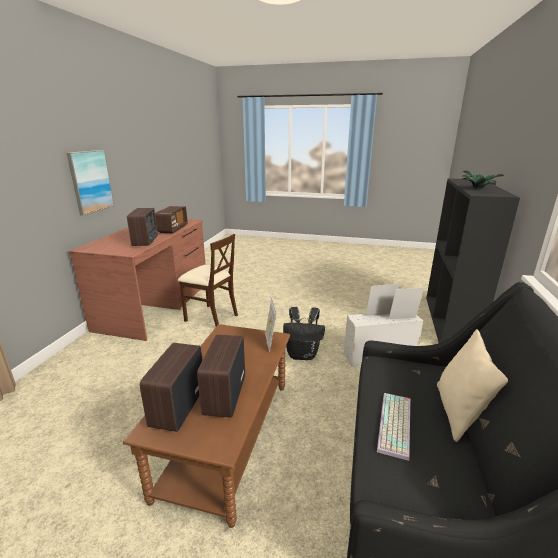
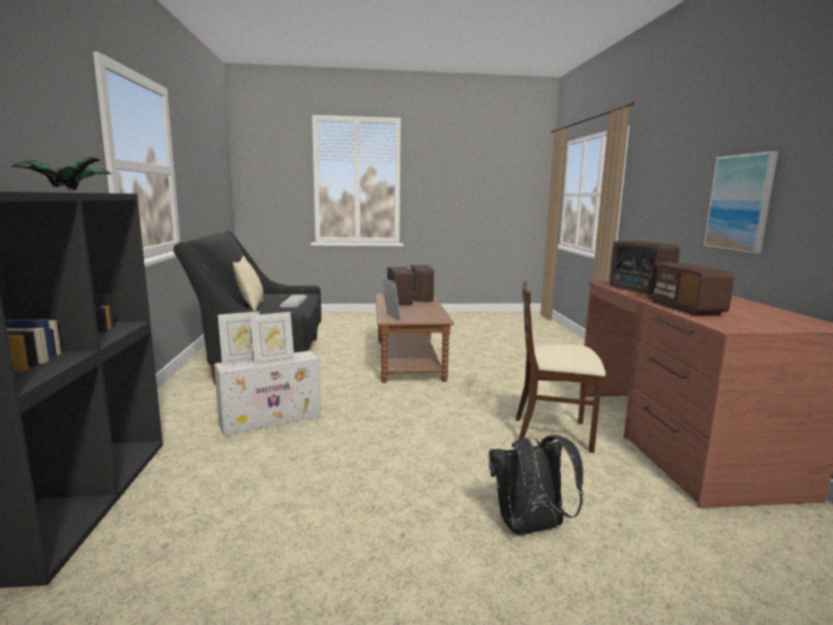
camera: 160 degrees right, 10 degrees down
(302, 355) = (375, 408): black backpack -> black backpack (530, 528)

